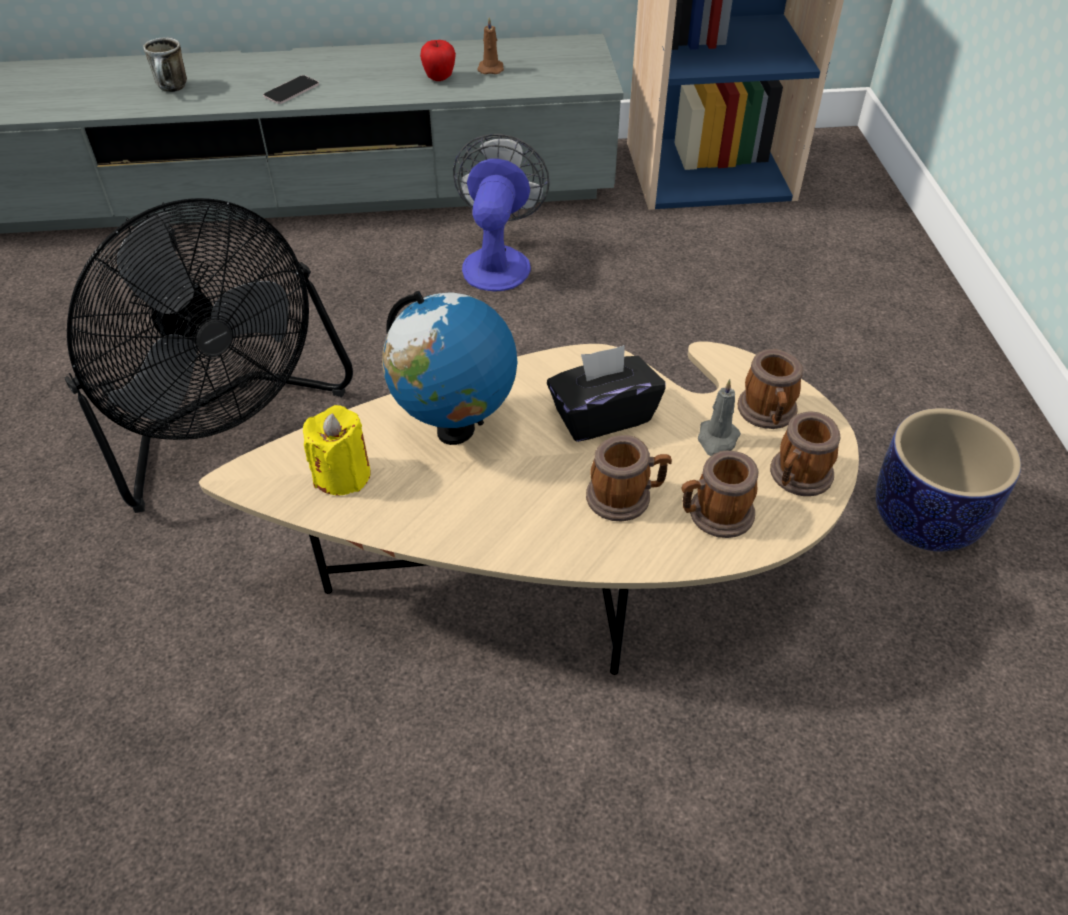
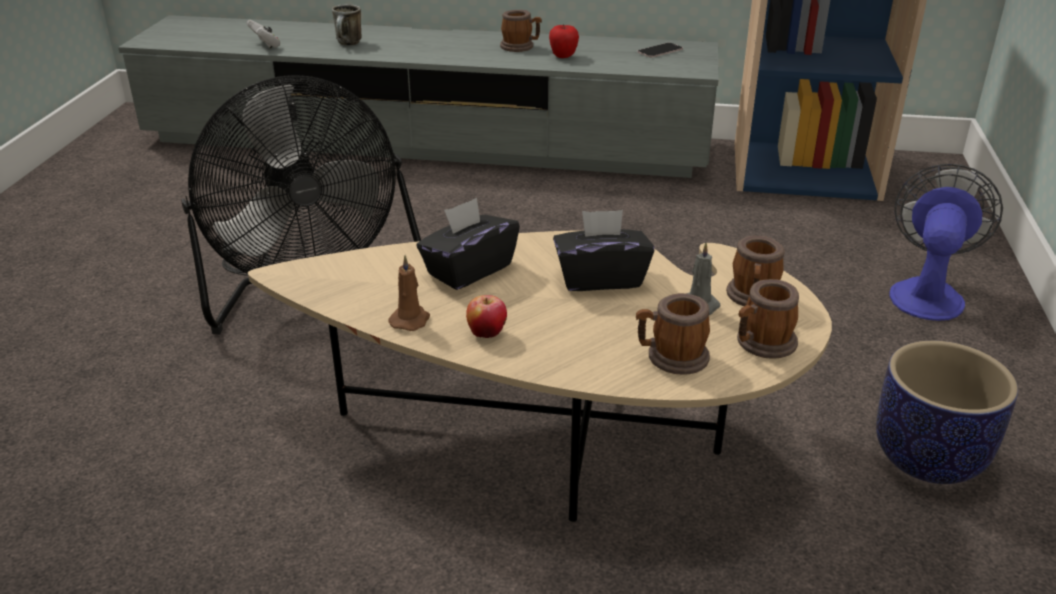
camera: 15 degrees right, 15 degrees down
(67, 104) = (266, 45): none -> white game controller
(291, 90) = (439, 53): phone -> phone (660, 51)
(342, 475) = (362, 283): yellow candle -> none
(455, 430) = (468, 270): globe -> black tissue box
(491, 68) = (609, 54): brown candle -> brown candle (410, 319)
(498, 261) = (586, 209): fan -> fan (927, 293)
(510, 521) = (487, 333): none -> apple
(625, 497) = (595, 333): mug -> mug (520, 47)

